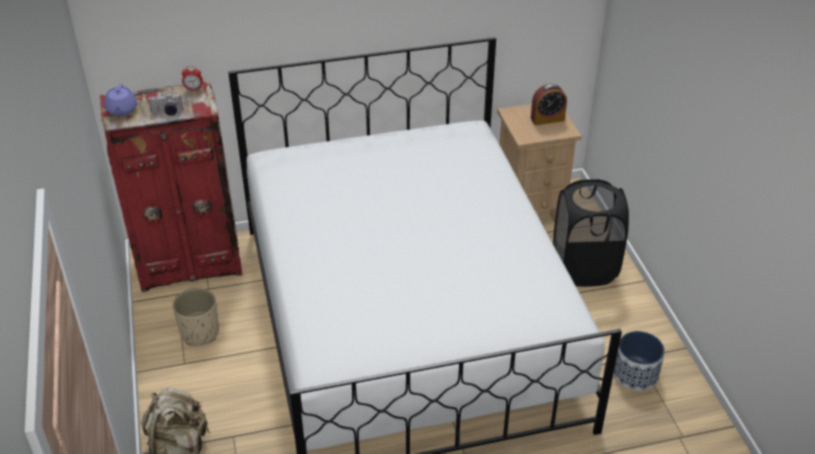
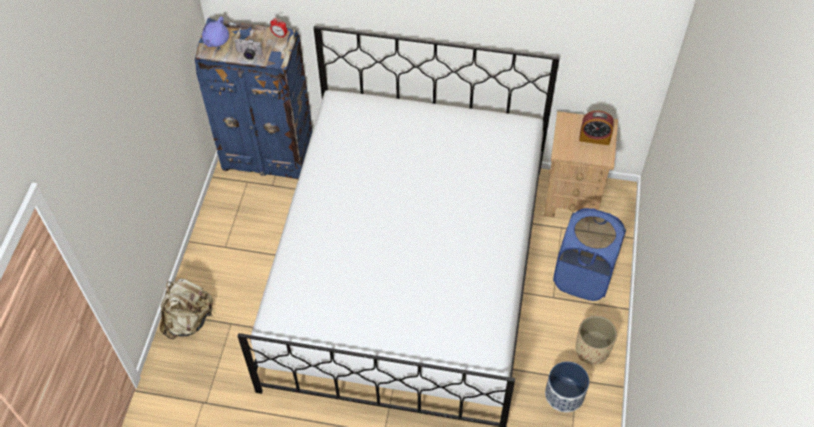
camera: 25 degrees right, 15 degrees up
(190, 263) = (269, 156): red cabinet -> blue cabinet
(199, 332) = (247, 223): beige planter -> beige planter (591, 349)
(584, 268) = (583, 277): black laundry basket -> blue laundry basket

